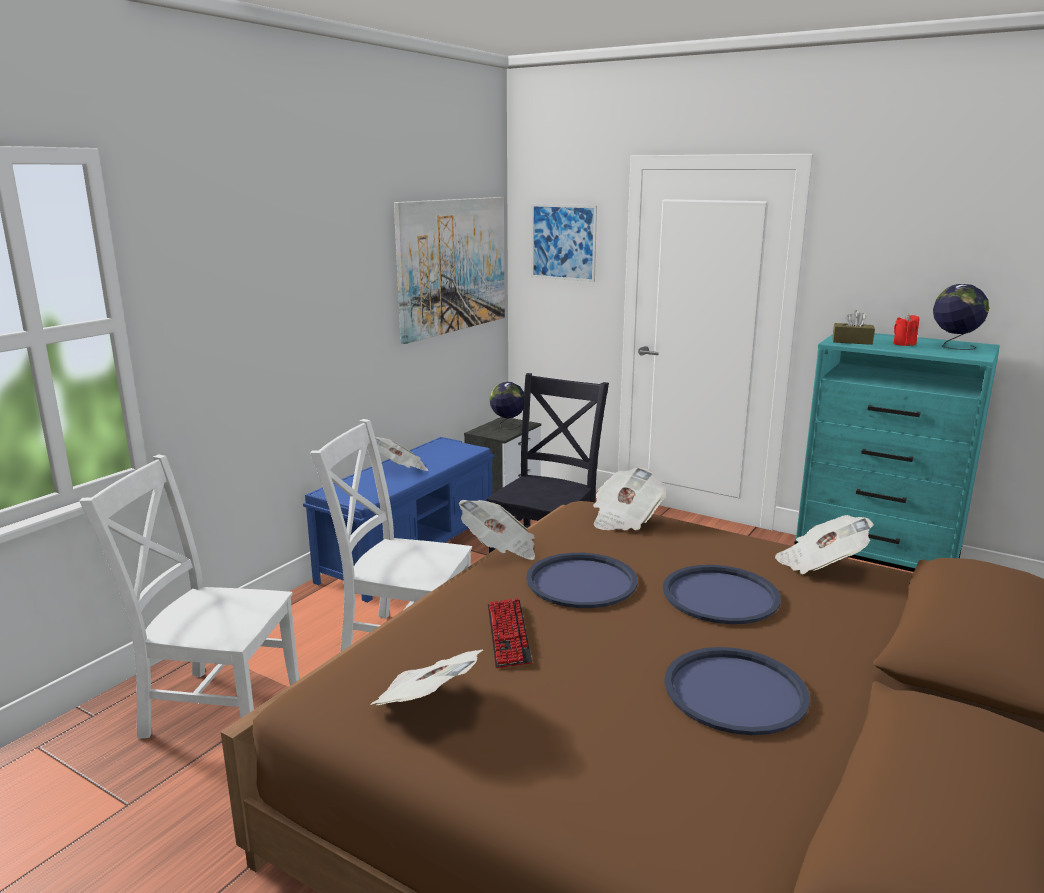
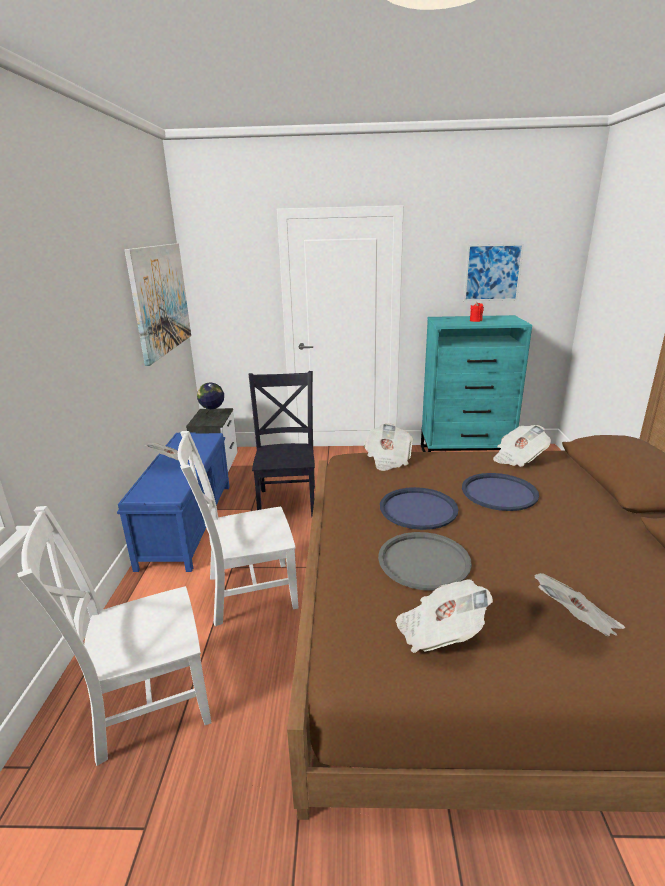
camera: 30 degrees left, 5 degrees up
(499, 549) = (340, 503): newspaper -> newspaper (576, 623)
(508, 634) = (424, 561): keyboard -> grey tray
(563, 242) = (230, 275): picture -> picture (492, 272)
(735, 692) = (581, 549): blue tray -> none
(852, 341) = (449, 322): brown tissue box -> none
(954, 347) = (499, 319): globe -> none

